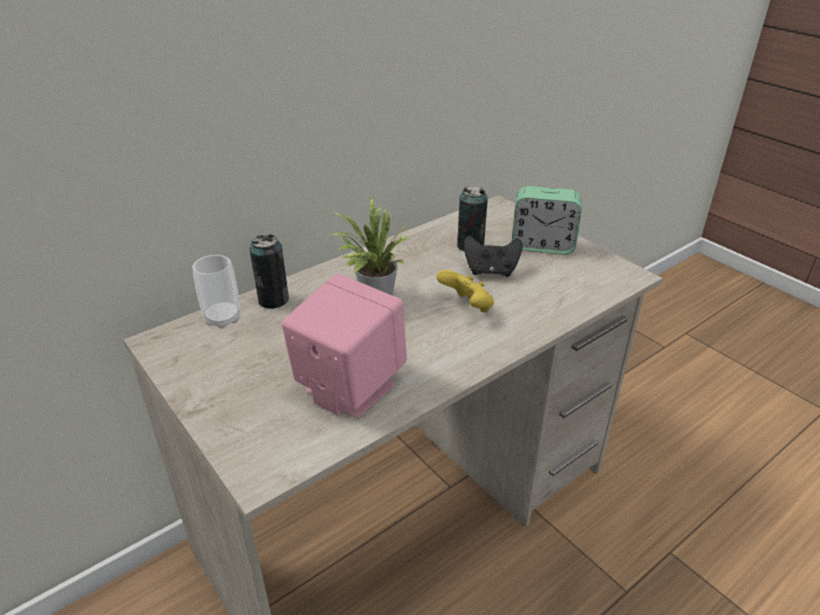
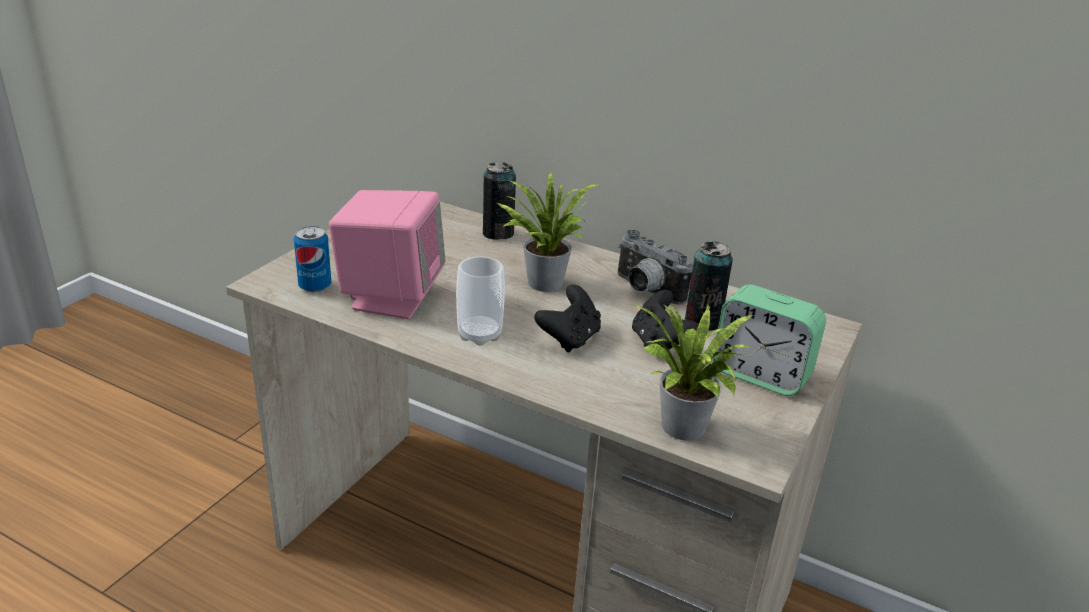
camera: 65 degrees right, 5 degrees down
(223, 319) = (453, 219): cup -> cup (479, 335)
(294, 437) = (315, 286): none -> can
(416, 256) = (644, 291): none -> camera
(467, 307) = (569, 339): yellow game controller -> black game controller
(542, 245) = (760, 375): alarm clock -> alarm clock turned 45 degrees counterclockwise
(595, 292) = (682, 430): none -> potted plant

